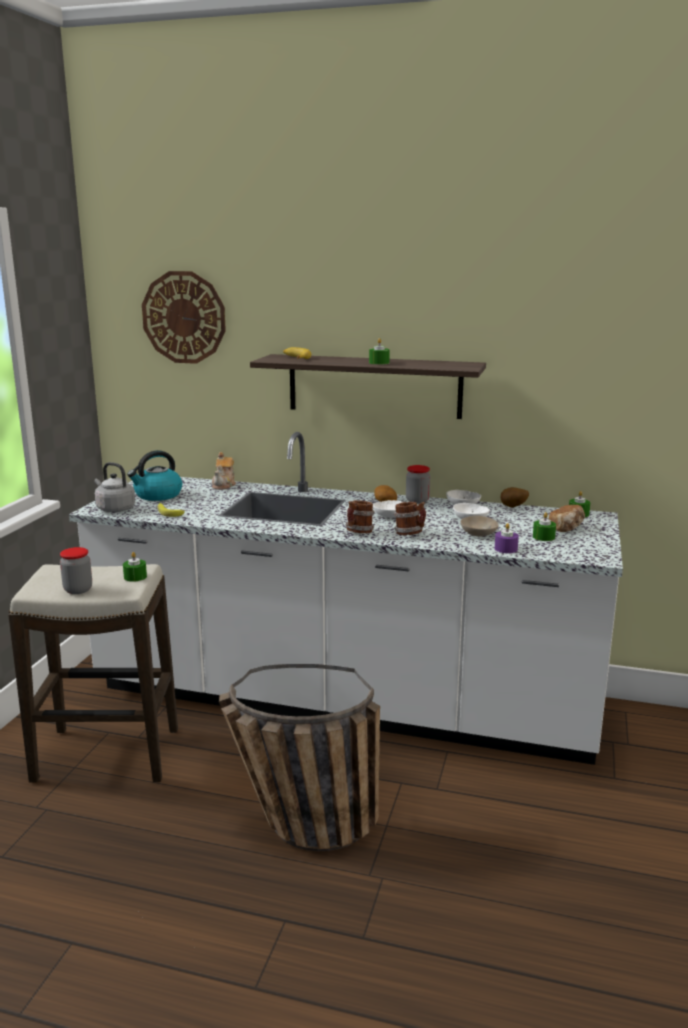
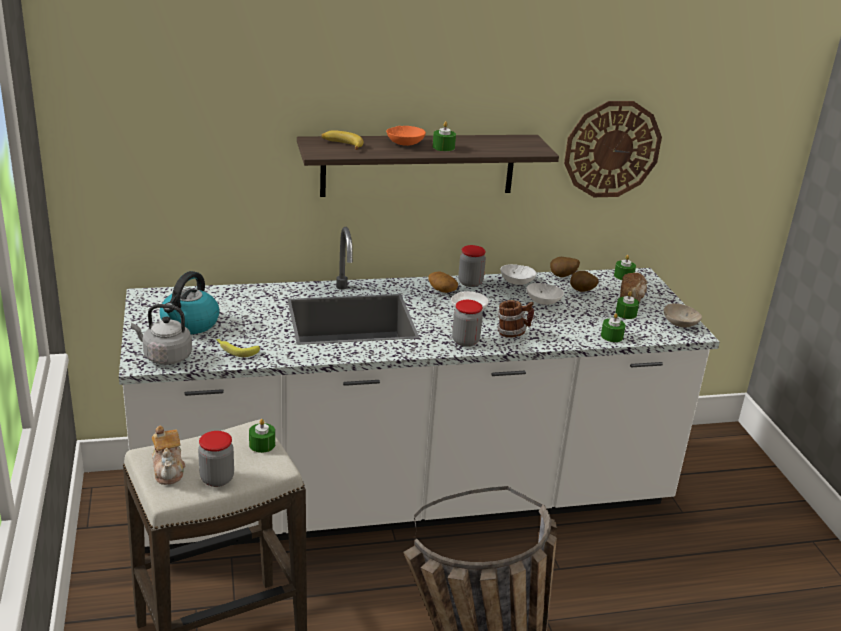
camera: 30 degrees left, 10 degrees up
(184, 317) = (181, 97): wall clock -> wall clock (612, 149)
(224, 485) = (247, 292): teapot -> teapot (168, 469)
(350, 360) = (405, 143): none -> orange bowl
(359, 532) = (465, 341): mug -> jar
(477, 533) = (569, 320): beige bowl -> beige bowl (678, 323)
(506, 549) = (612, 336): purple candle -> green candle
(518, 518) = (581, 292): none -> potato

